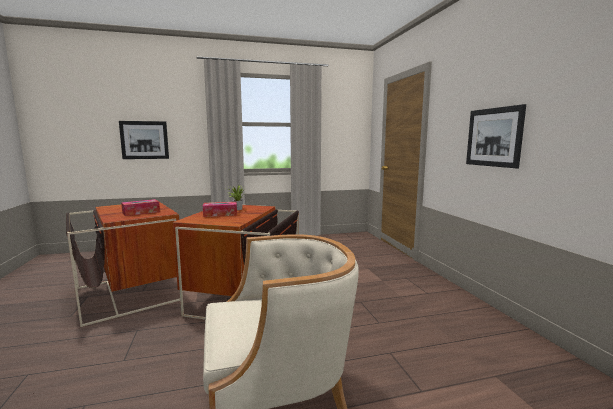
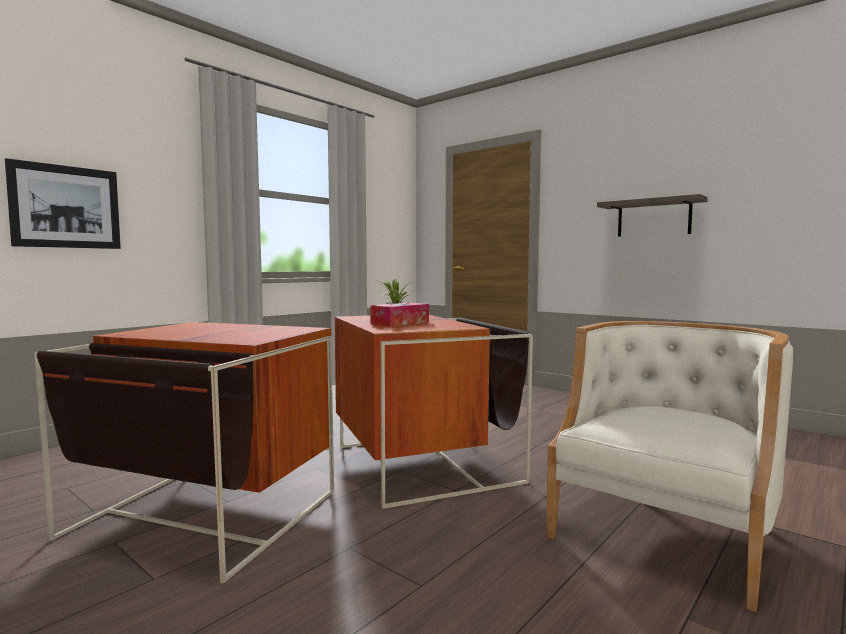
camera: 35 degrees left, 5 degrees down
(141, 212) = (252, 331): tissue box -> none
(493, 137) = (653, 218): picture -> shelf

